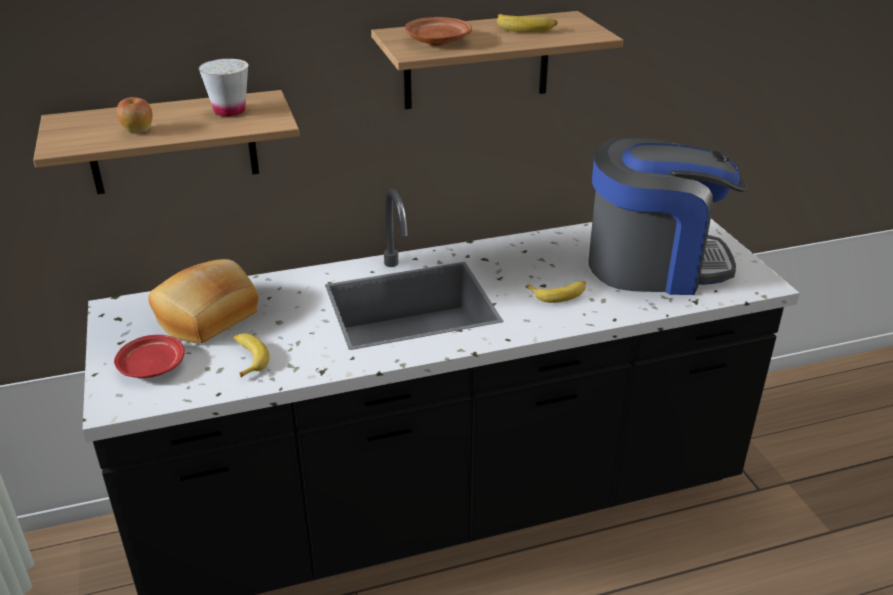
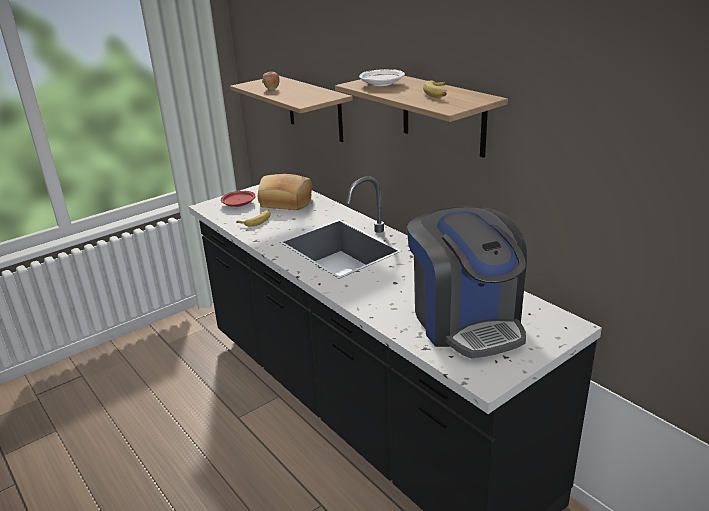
camera: 70 degrees right, 5 degrees down
(229, 111) = (310, 94): white cup -> none
(437, 41) = (382, 84): brown plate -> white plate
(558, 294) = (387, 290): banana -> none

